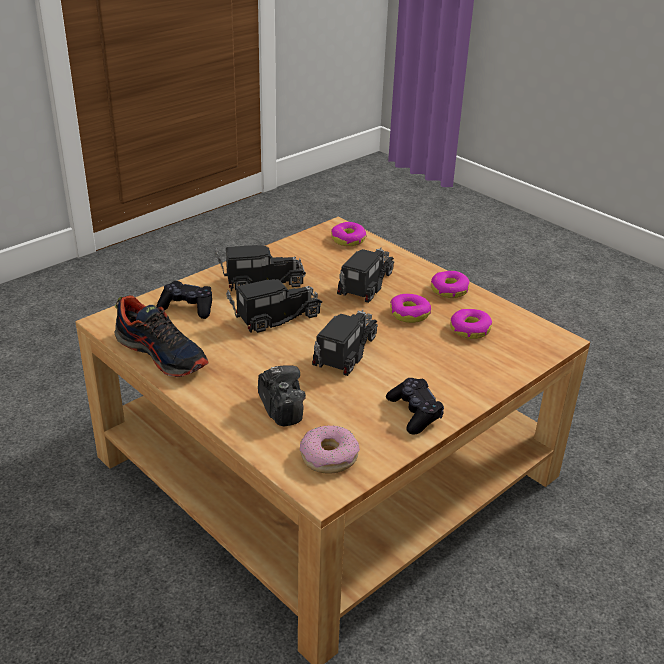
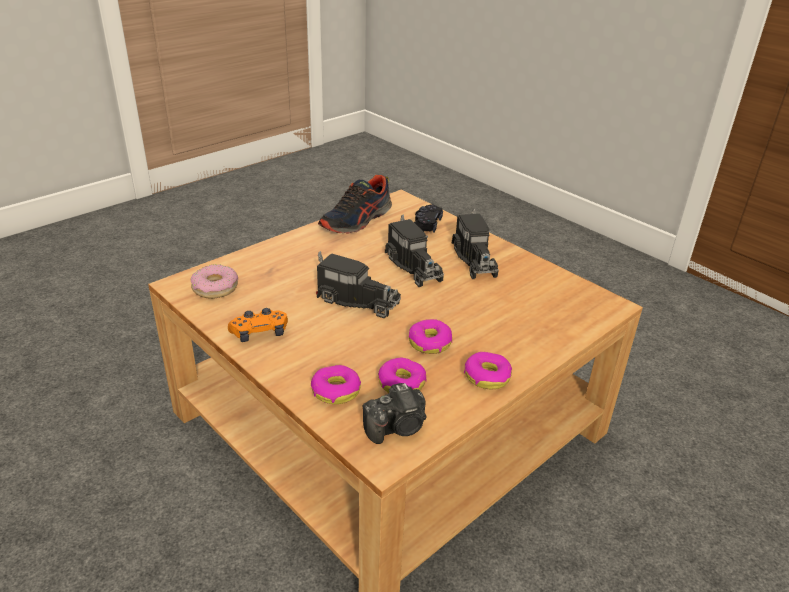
camera: 90 degrees right, 0 degrees up
(281, 408) = (281, 268): camera -> camera (397, 427)
(348, 240) = (583, 310): donut -> donut (336, 390)
(365, 286) = (482, 317): toy truck -> none
(414, 413) = (260, 333): black game controller -> orange game controller

